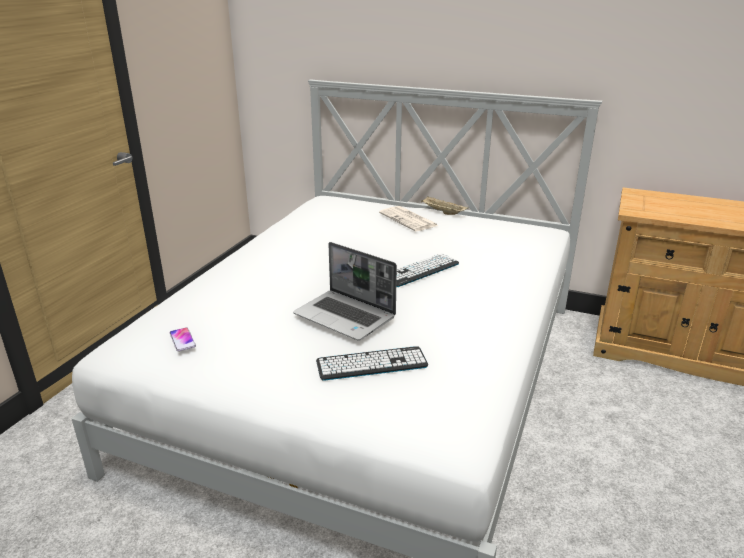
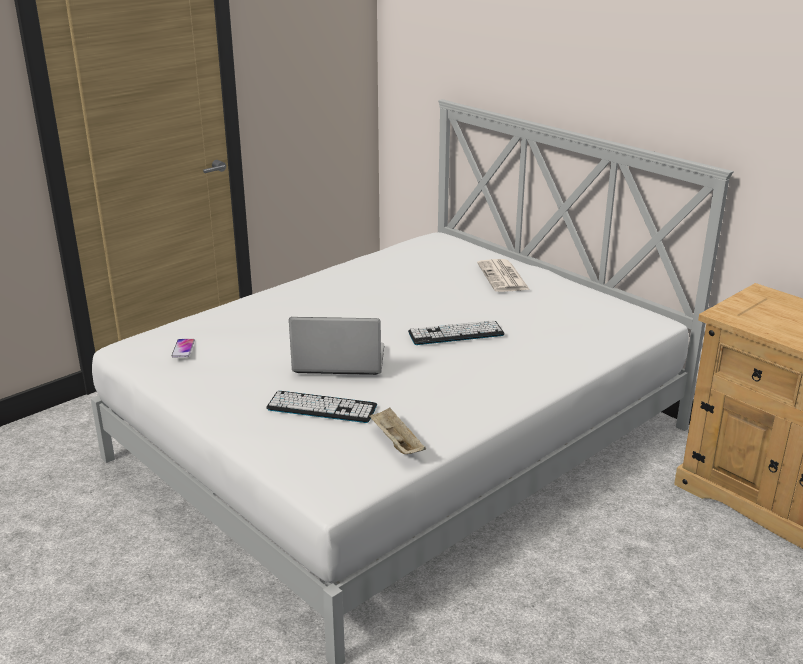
camera: 25 degrees right, 0 degrees up
(346, 316) = (337, 361): laptop -> laptop turned 120 degrees clockwise
(442, 212) = (552, 275): beige tray -> beige tray (396, 443)

